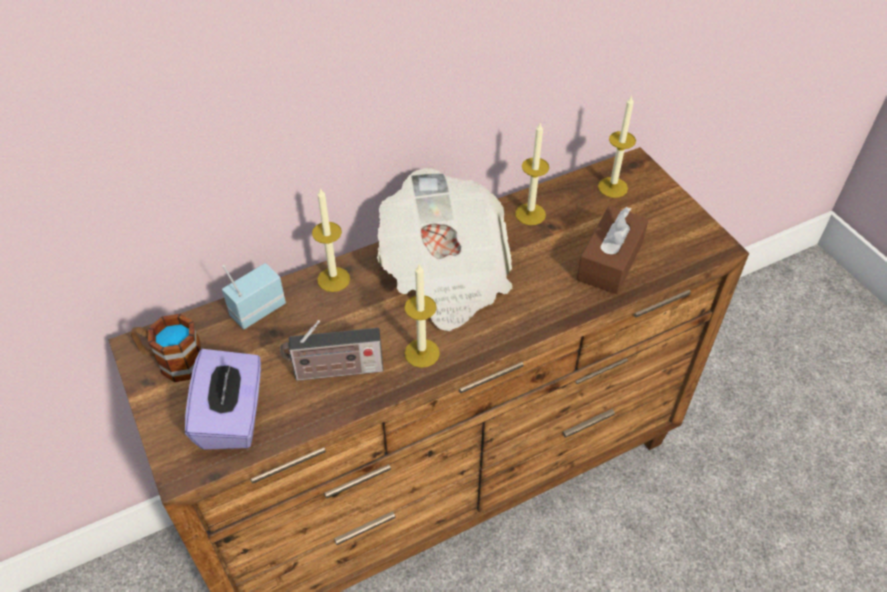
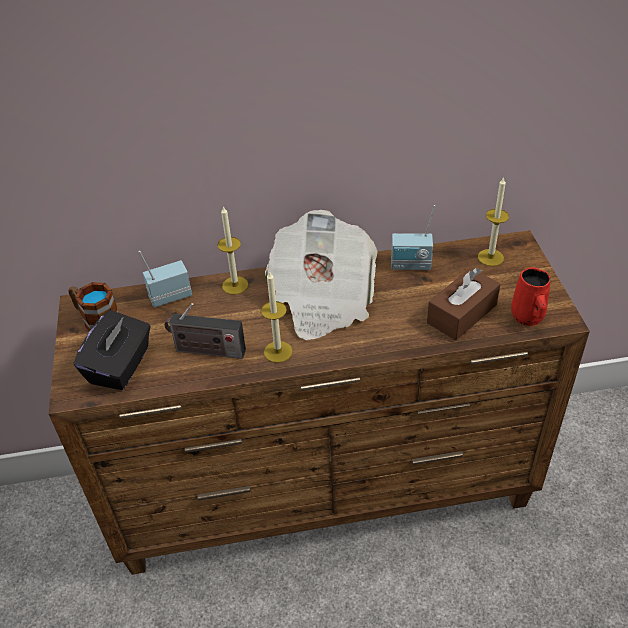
camera: 20 degrees right, 5 degrees down
(232, 417) = (120, 366): purple tissue box -> black tissue box
(530, 214) = (411, 266): candle -> radio
(681, 250) = (528, 317): none -> red mug

